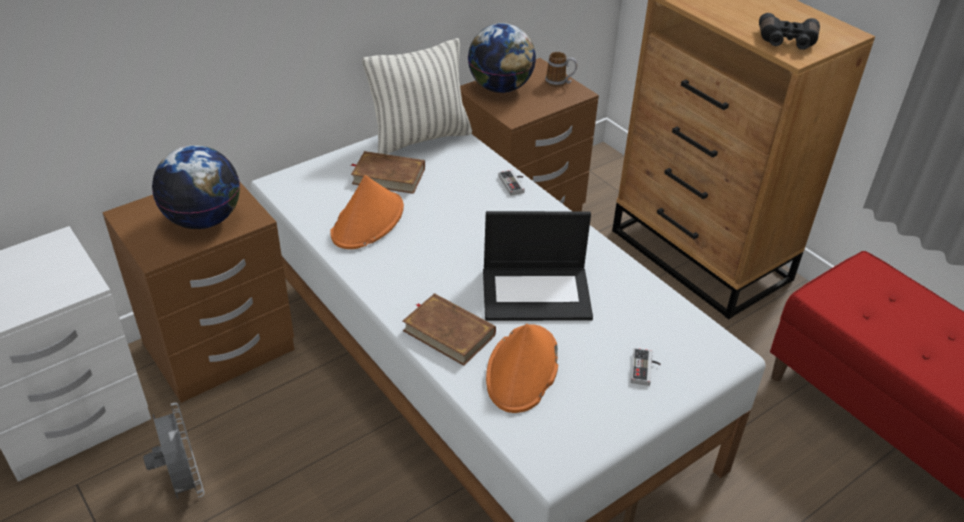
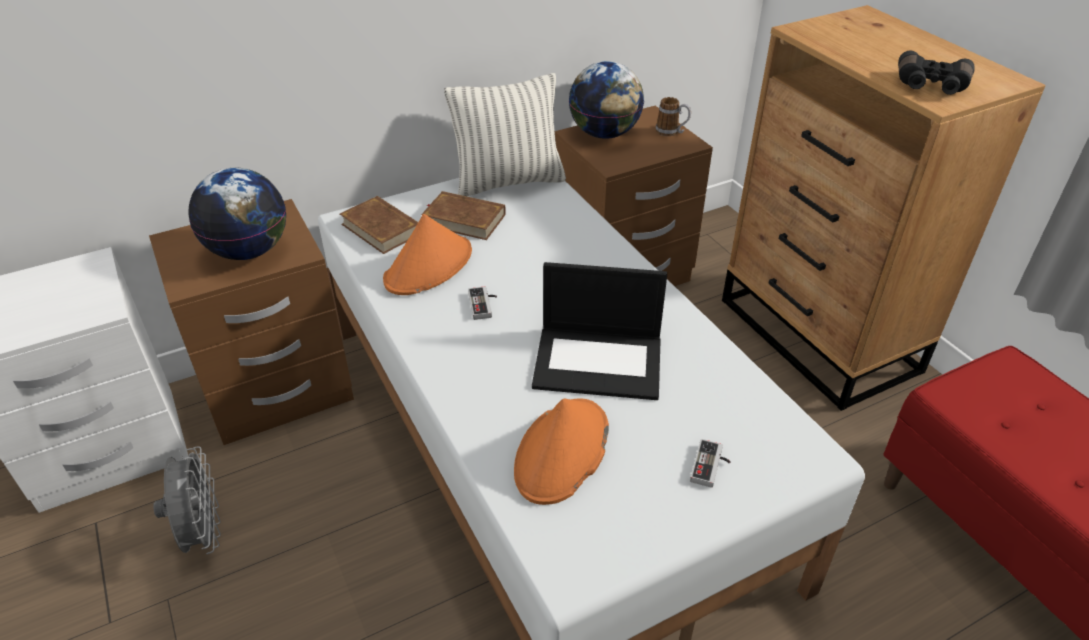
camera: 10 degrees right, 0 degrees up
(449, 332) = (486, 399): brown book -> brown book (381, 228)
(514, 184) = (600, 237): game controller -> game controller (484, 305)

